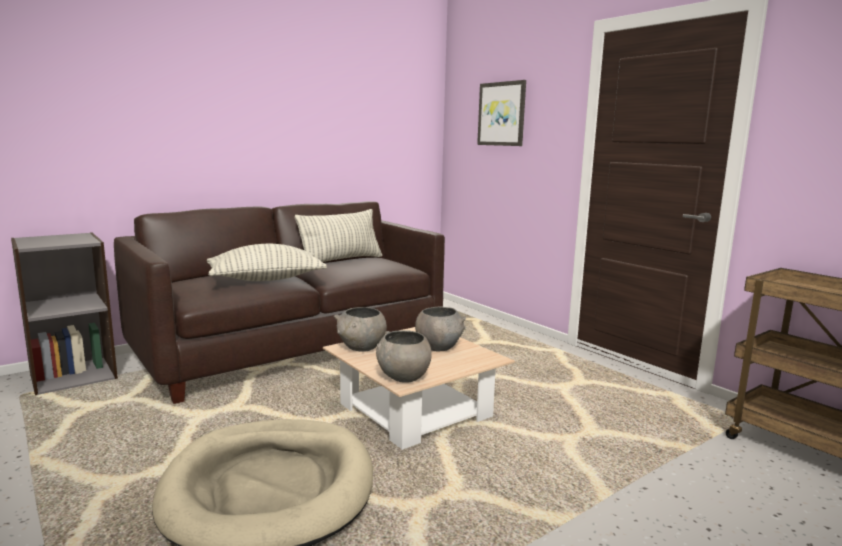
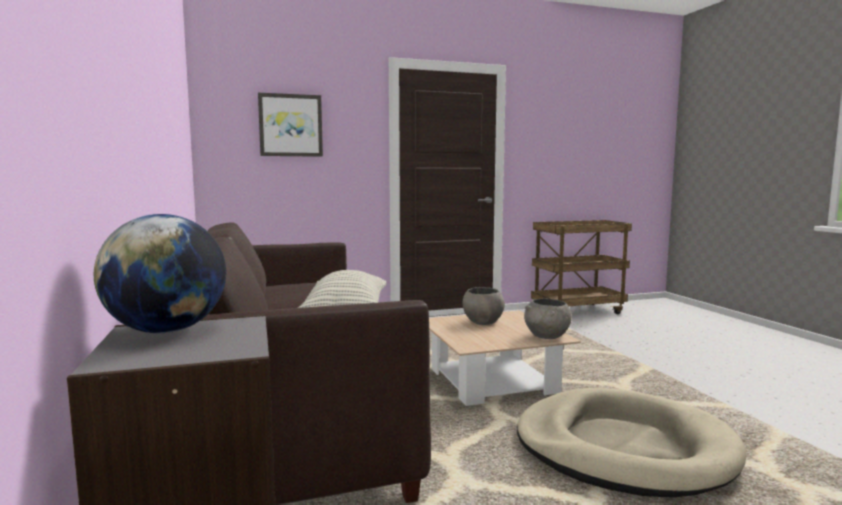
camera: 70 degrees left, 5 degrees down
(74, 236) = (167, 330): none -> globe
(341, 261) = (273, 294): pillow -> none
(361, 348) = (473, 341): grey bowl -> none

